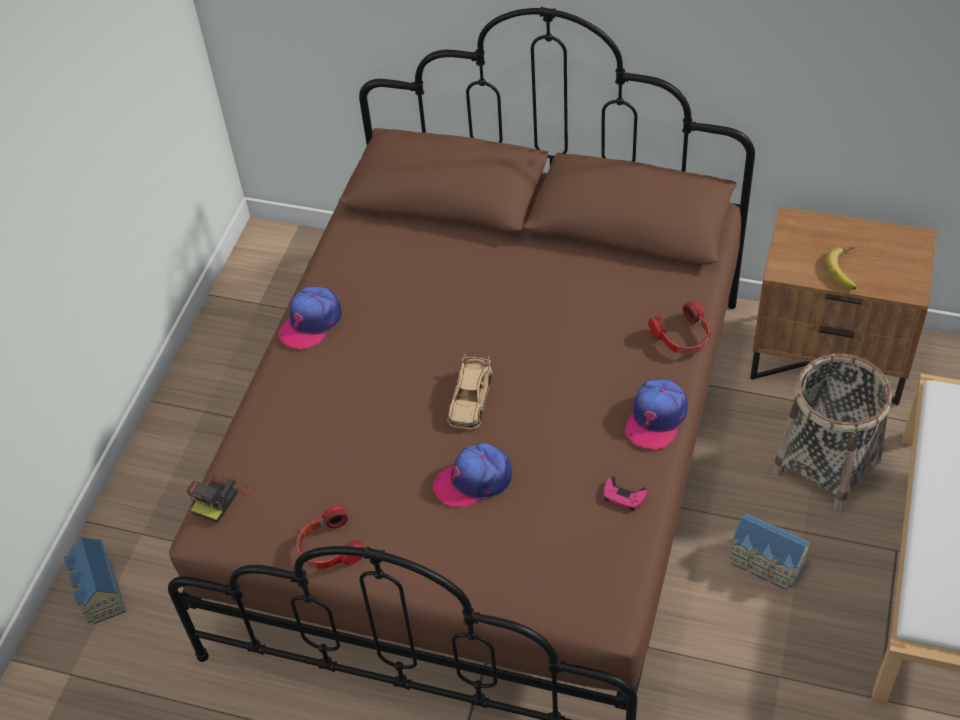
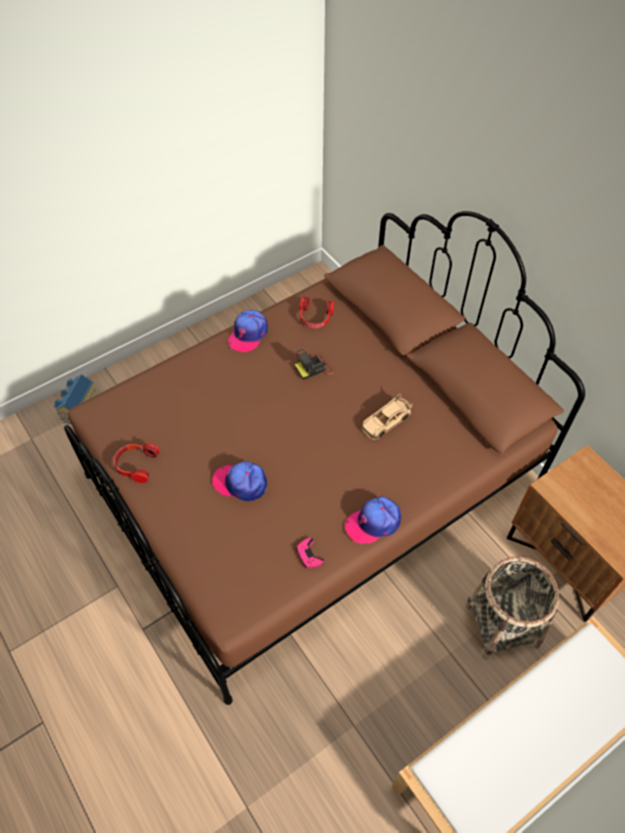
camera: 35 degrees right, 5 degrees up
(220, 498) = (114, 398): camera -> camera (314, 368)
(311, 322) = (248, 334): cap -> cap turned 45 degrees counterclockwise
(470, 399) = (285, 435): beige toy car -> beige toy car (386, 421)
(683, 338) = (438, 485): headphones -> headphones (315, 318)
(766, 564) = (410, 654): toy house -> none
(846, 270) = (590, 516): banana -> none

